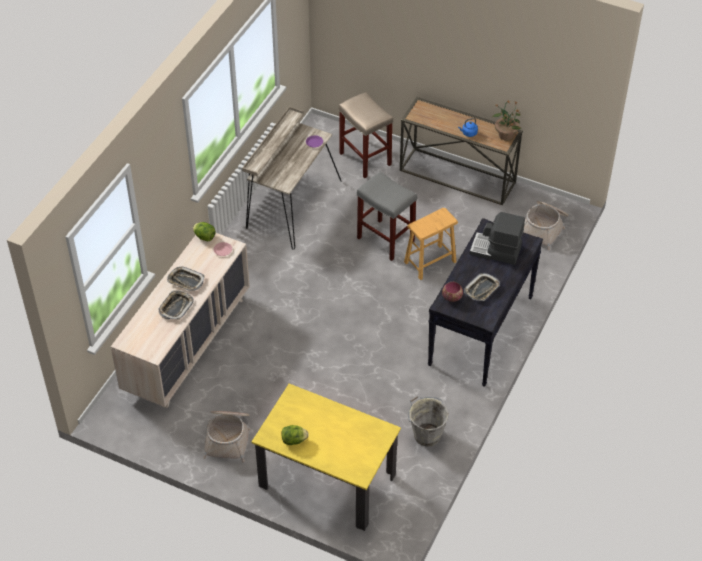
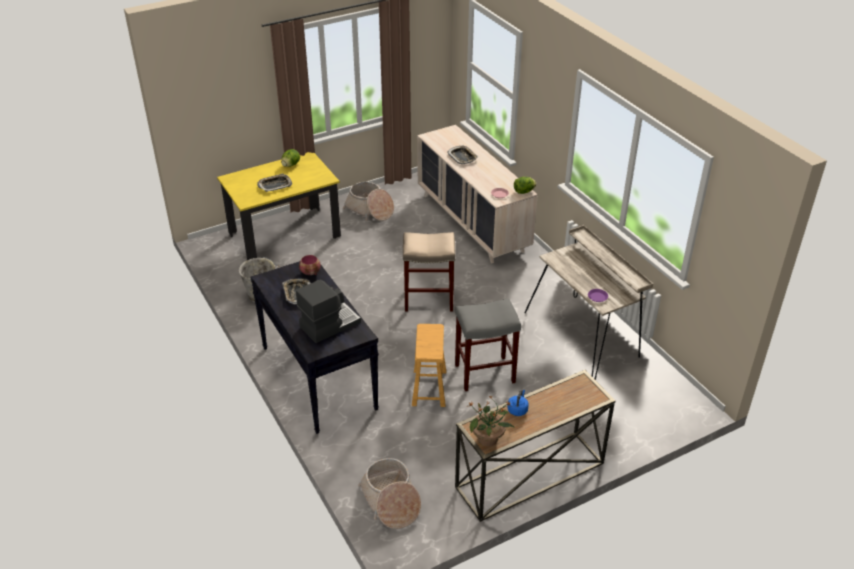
camera: 125 degrees right, 10 degrees down
(186, 281) = (484, 169): tray -> tray (275, 185)
(364, 159) = (614, 415): beige stool -> beige stool (429, 299)

